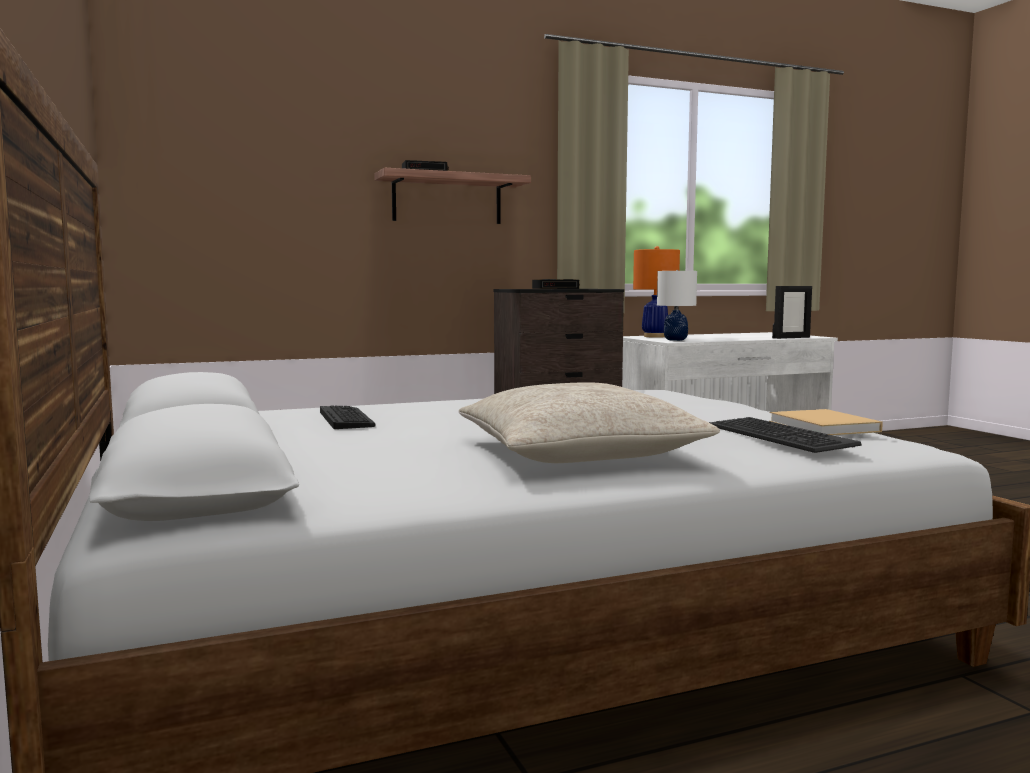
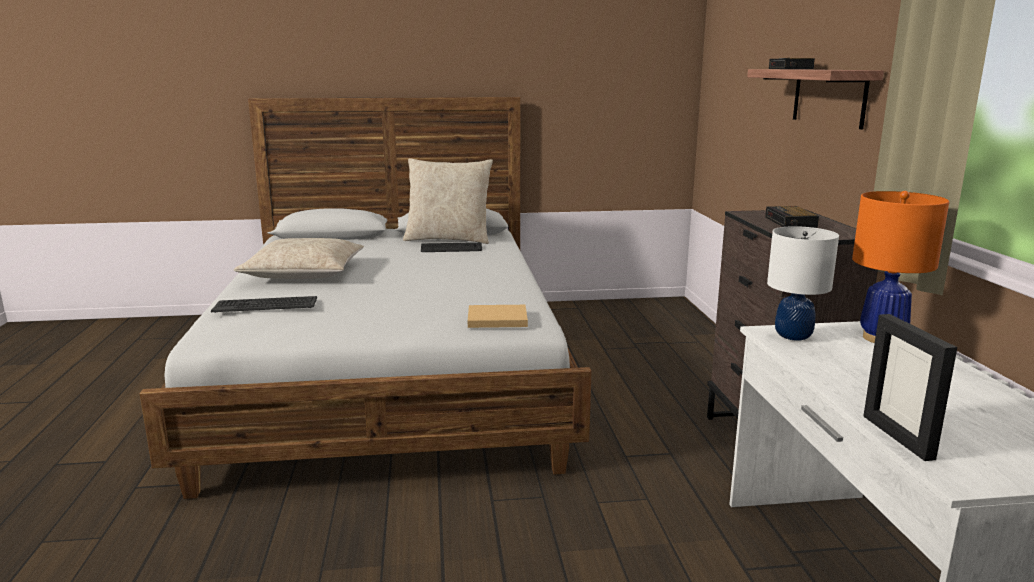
camera: 105 degrees right, 10 degrees up
(268, 424) = (448, 239): none -> beige pillow
(825, 427) = (273, 323): beige book -> beige book (495, 319)

